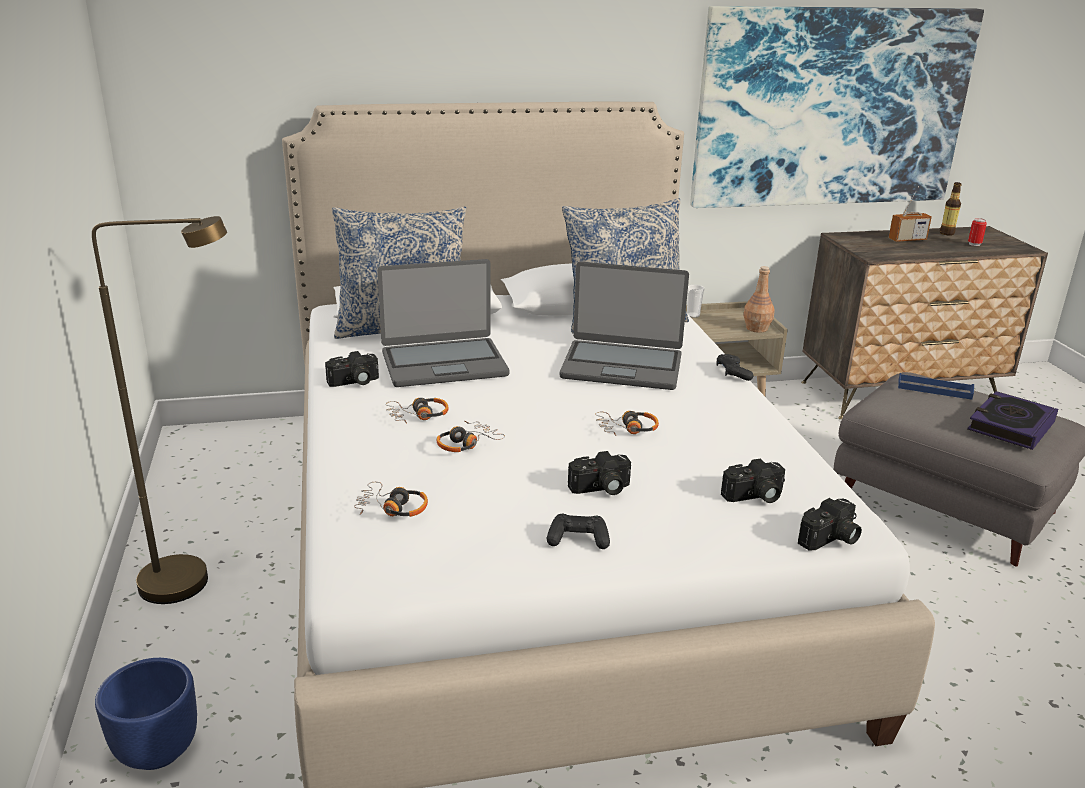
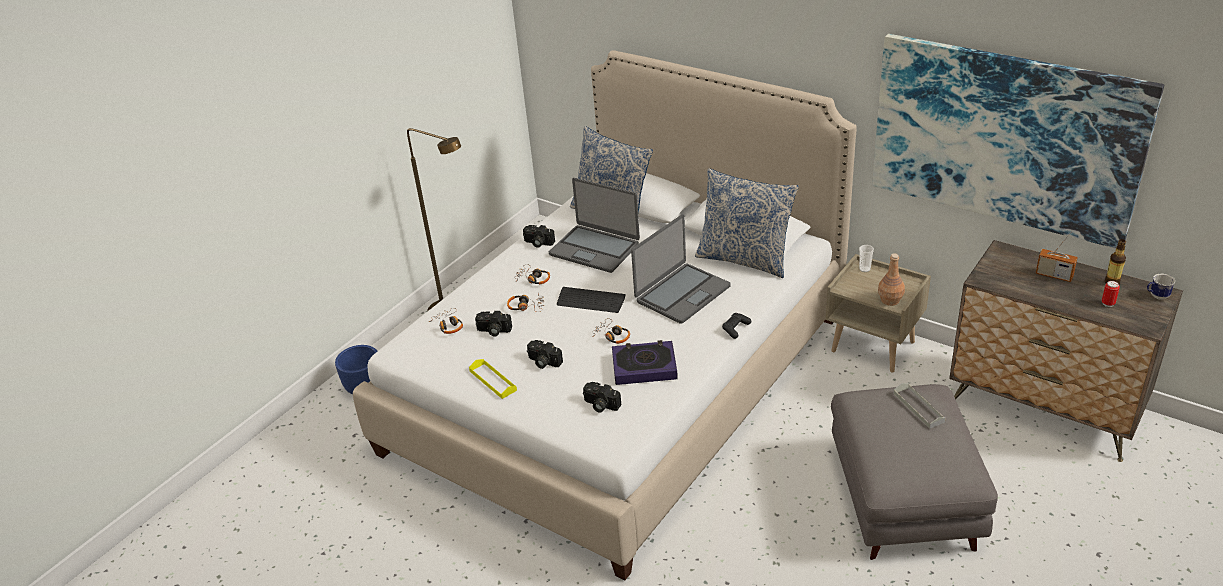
camera: 50 degrees right, 10 degrees up
(537, 408) = (591, 301): none -> keyboard
(578, 539) = (493, 380): black game controller -> yellow tray
(622, 366) = (682, 294): laptop -> laptop turned 105 degrees counterclockwise
(830, 539) = (592, 445): camera -> camera (493, 331)
(934, 389) = (918, 407): blue tray -> grey tray
(986, 232) = (1156, 296): none -> mug
(1010, 426) = (912, 459): book -> book (644, 367)

